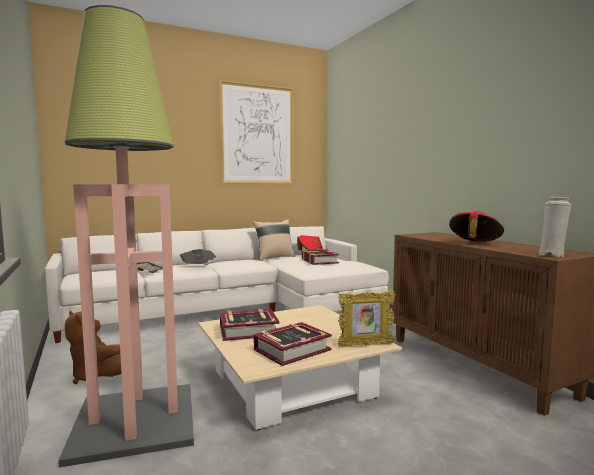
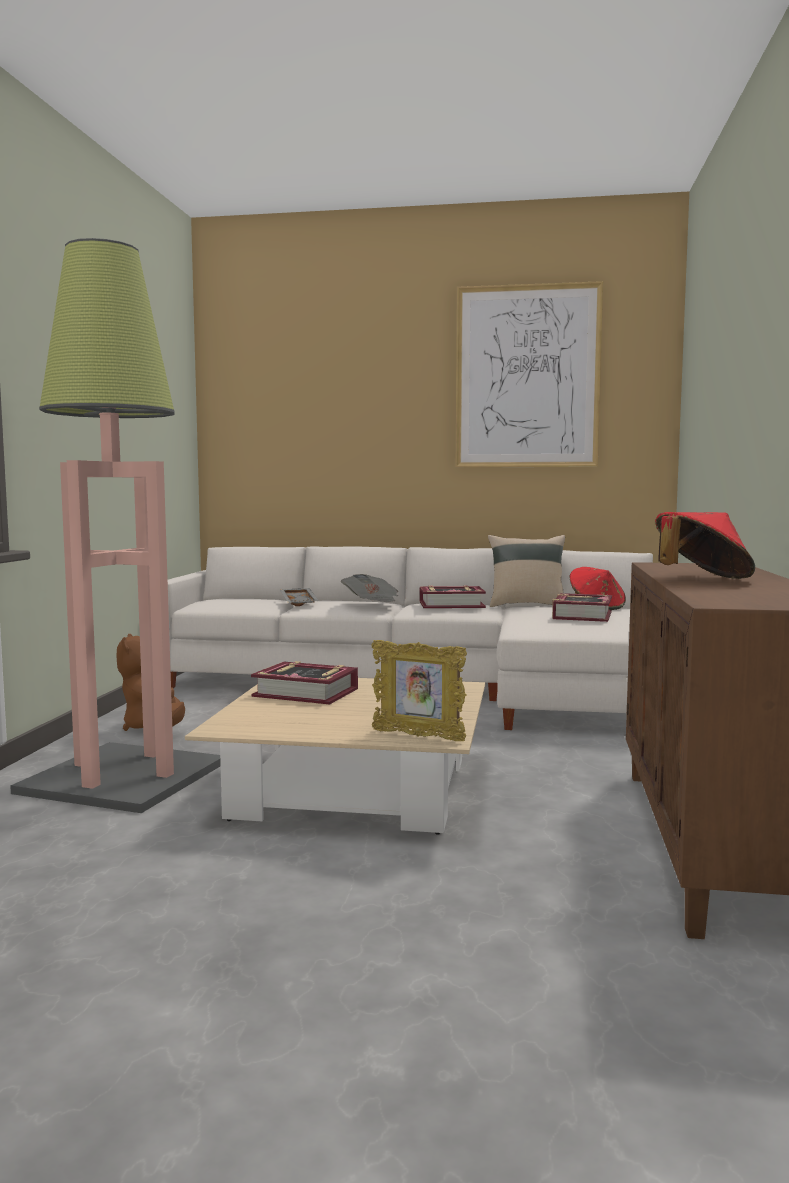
camera: 35 degrees right, 0 degrees up
(292, 350) = (308, 721): book -> book (451, 605)
(552, 255) = (733, 602): white vase -> none

